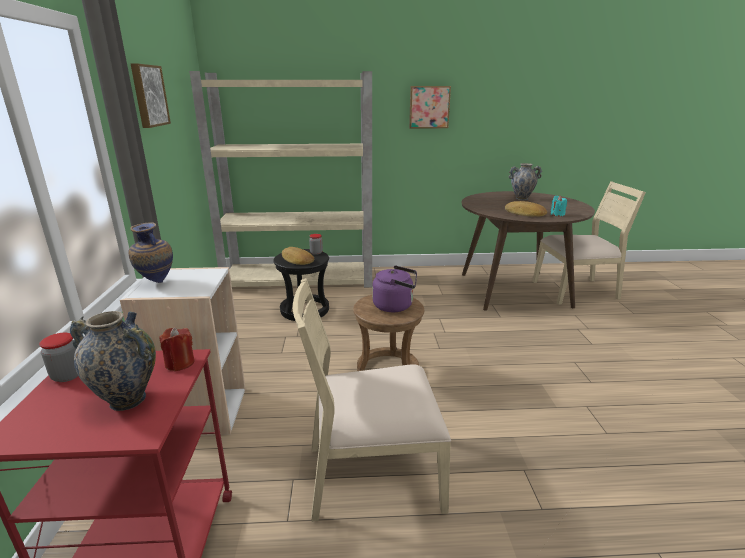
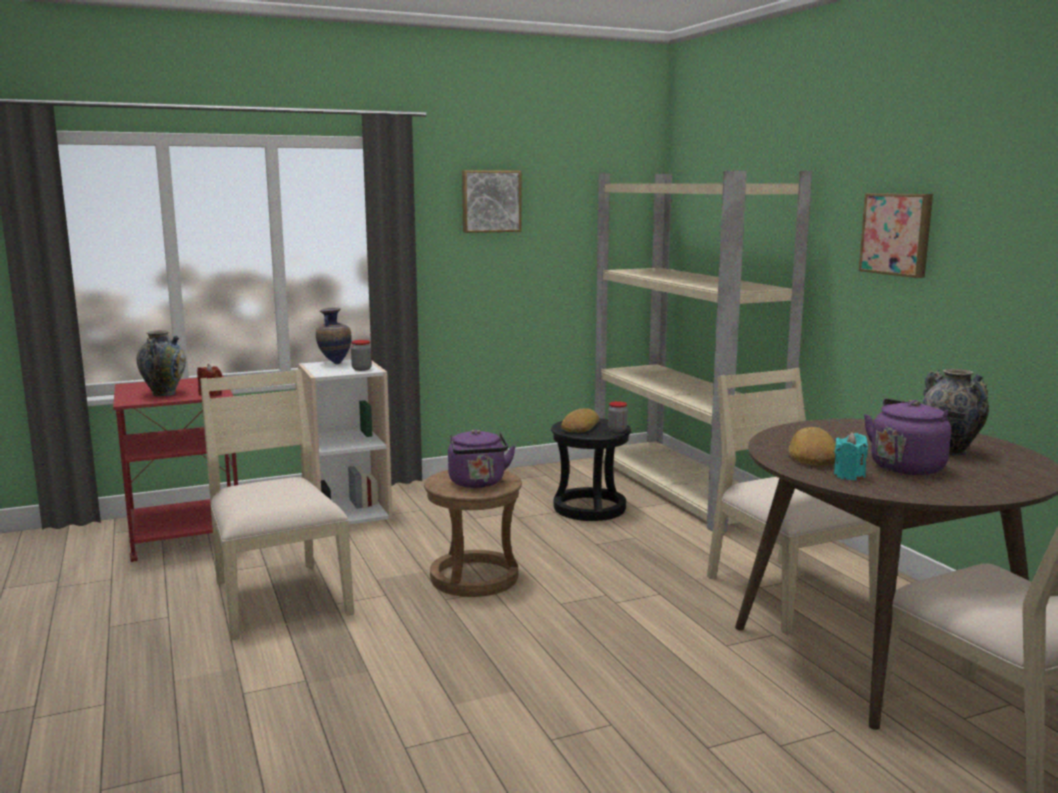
camera: 70 degrees right, 10 degrees down
(67, 375) = (193, 380): jar -> jar (361, 369)
(451, 291) = (786, 593): none -> beige chair
(543, 206) = (909, 466): none -> purple kettle

